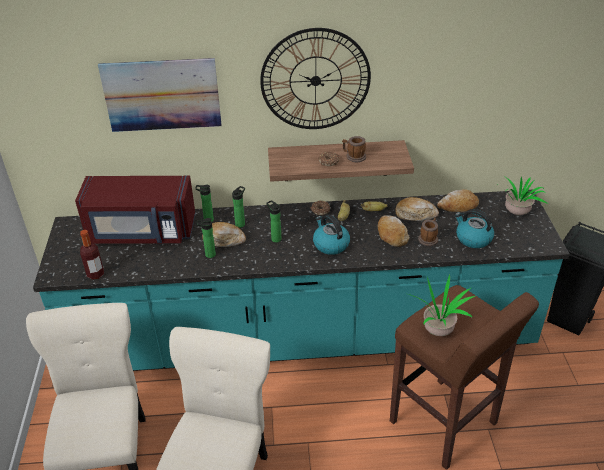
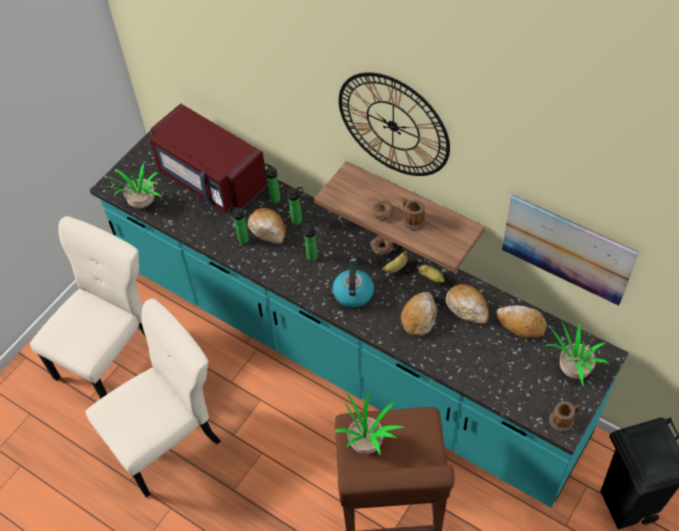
camera: 40 degrees right, 15 degrees up
(95, 274) = (141, 204): bottle -> potted plant
(162, 95) = (249, 67): picture -> picture (567, 249)
(428, 238) = (450, 343): mug -> mug (563, 420)
(472, 238) = (493, 371): kettle -> none

